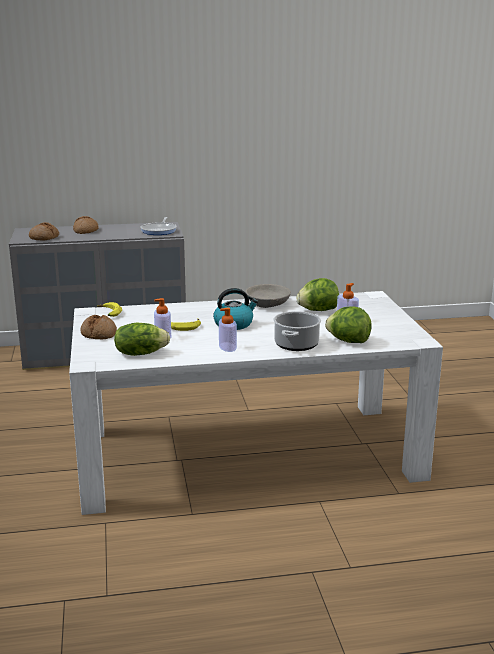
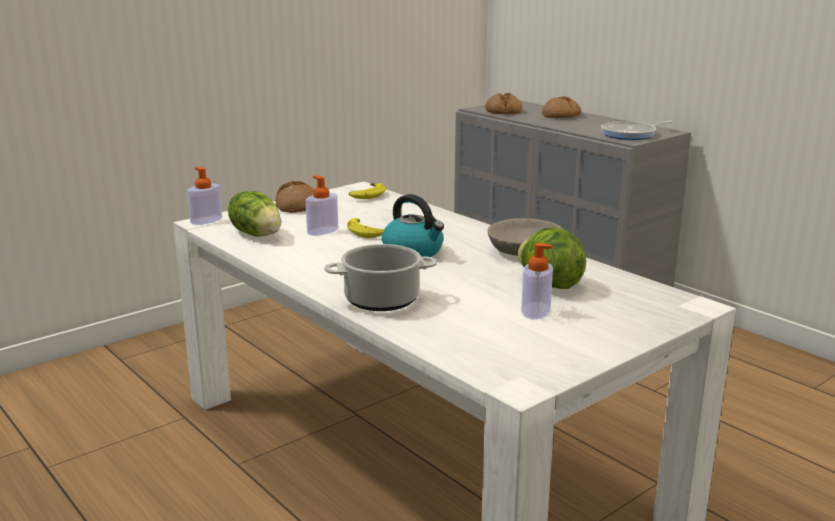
camera: 60 degrees right, 0 degrees up
(227, 347) = (324, 266): soap dispenser -> soap dispenser (206, 220)
(348, 341) = (441, 329): lettuce -> none

